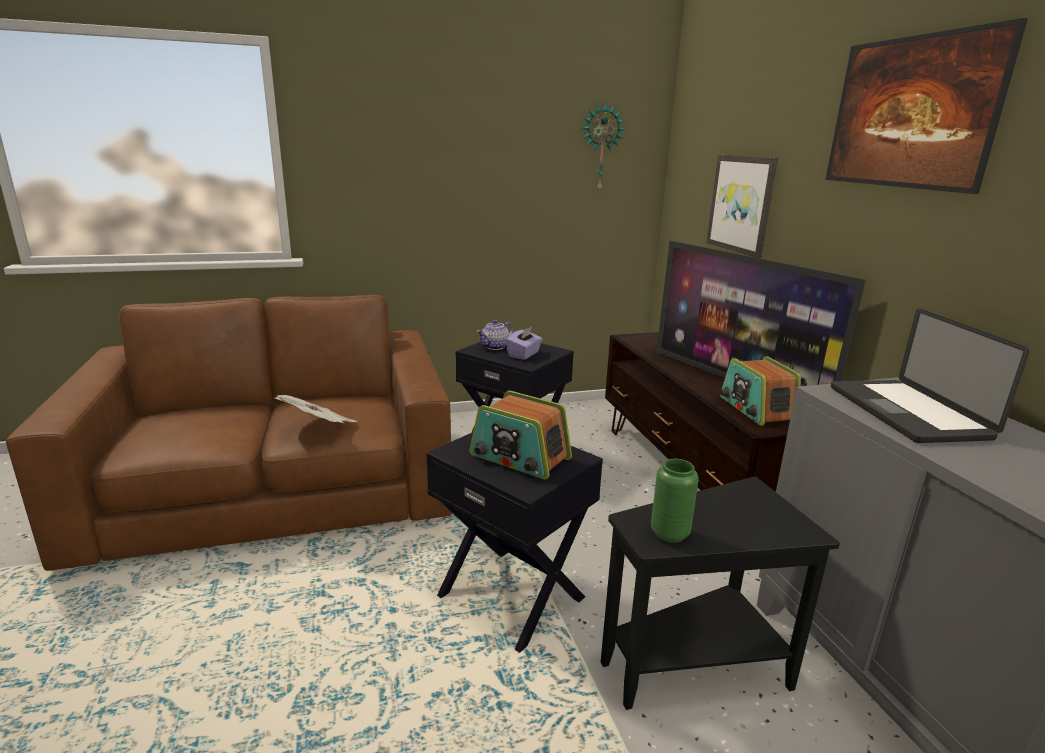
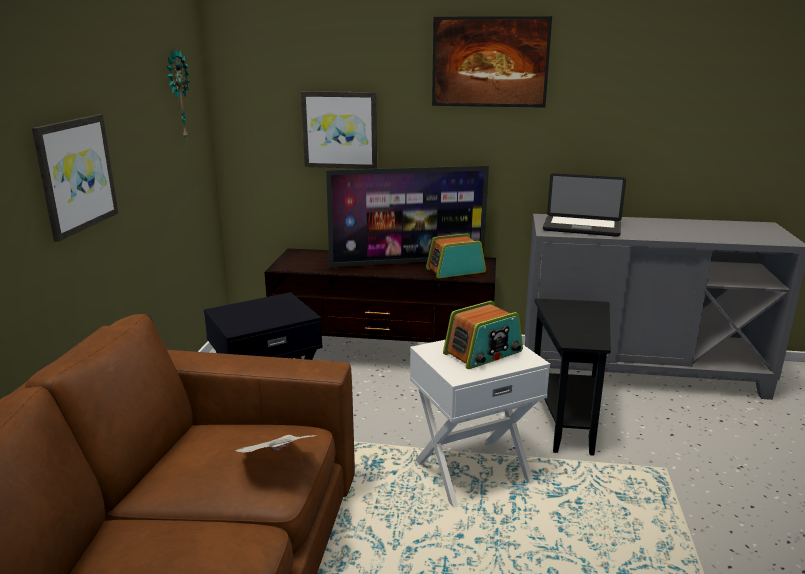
camera: 65 degrees left, 0 degrees up
(428, 190) = (76, 174): none -> picture
(495, 347) = (241, 319): teapot -> none
(512, 596) = (472, 471): black side table -> white side table
(524, 354) = (277, 311): purple tissue box -> none
(669, 534) = (588, 336): green vase -> none
(756, 409) = (455, 270): radio -> radio turned 150 degrees clockwise

